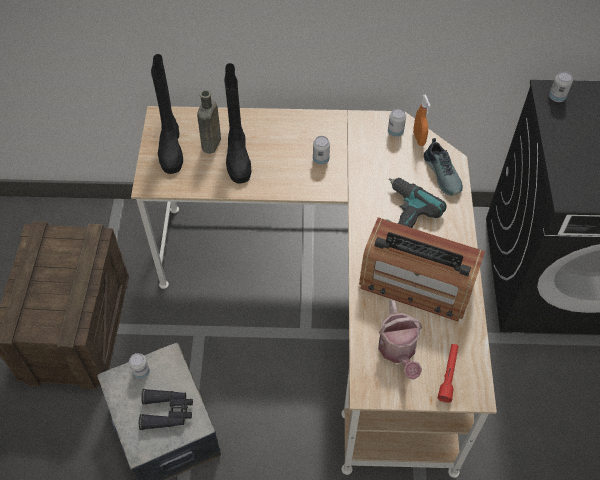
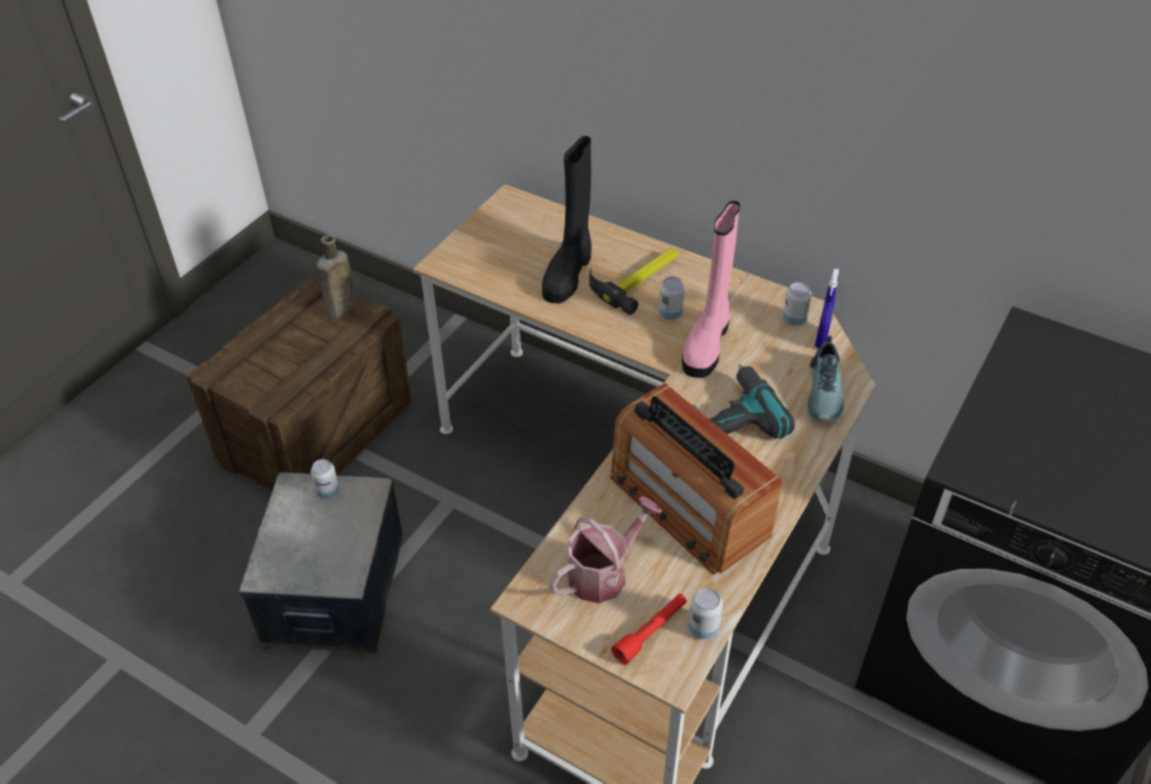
camera: 30 degrees right, 10 degrees down
(167, 412) = (324, 549): black binoculars -> none
(171, 147) = (497, 235): black boot -> none
(211, 145) = (546, 249): brown bottle -> brown bottle (339, 311)
(284, 142) = (637, 278): none -> hammer
(356, 170) = (707, 343): none -> pink boot
(398, 351) = (604, 572): watering can -> watering can turned 150 degrees counterclockwise
(419, 139) = (821, 339): orange spray bottle -> blue spray bottle
(557, 97) = (1037, 341): can -> can (703, 628)

